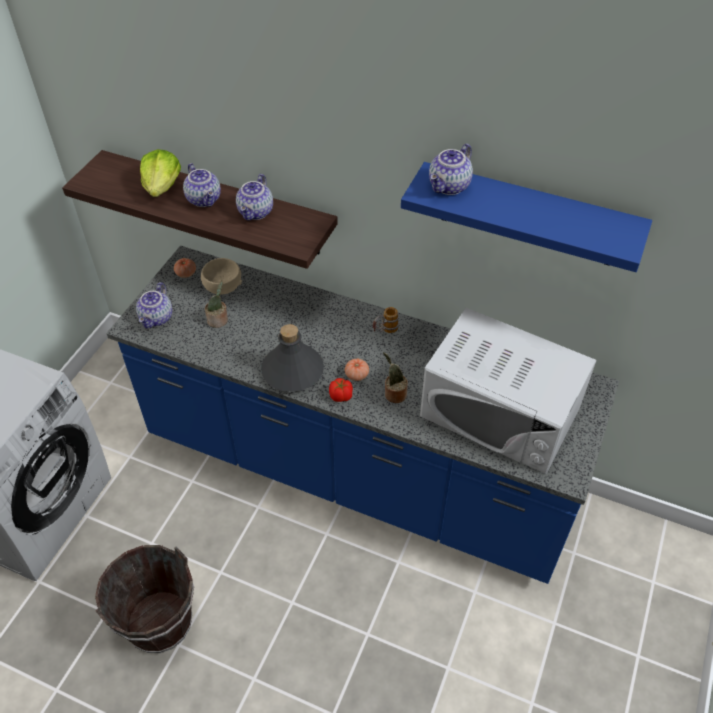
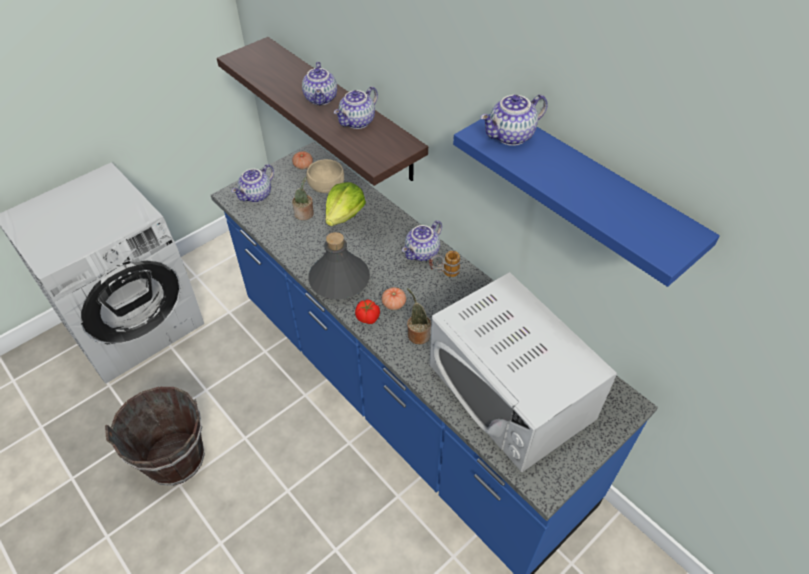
camera: 25 degrees right, 0 degrees up
(162, 187) = (294, 78): lettuce -> lettuce (344, 215)
(354, 320) = (422, 253): none -> teapot

